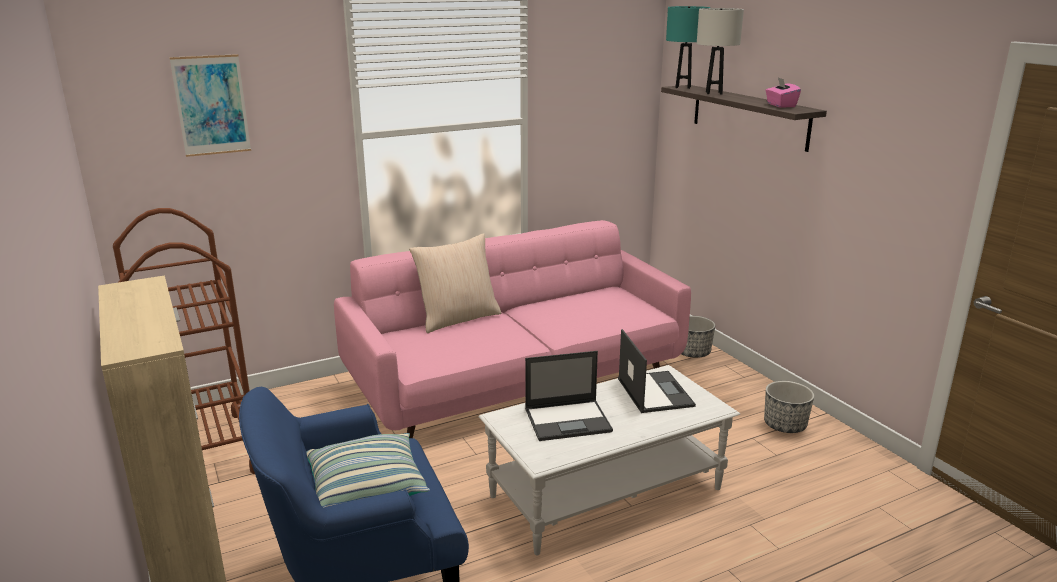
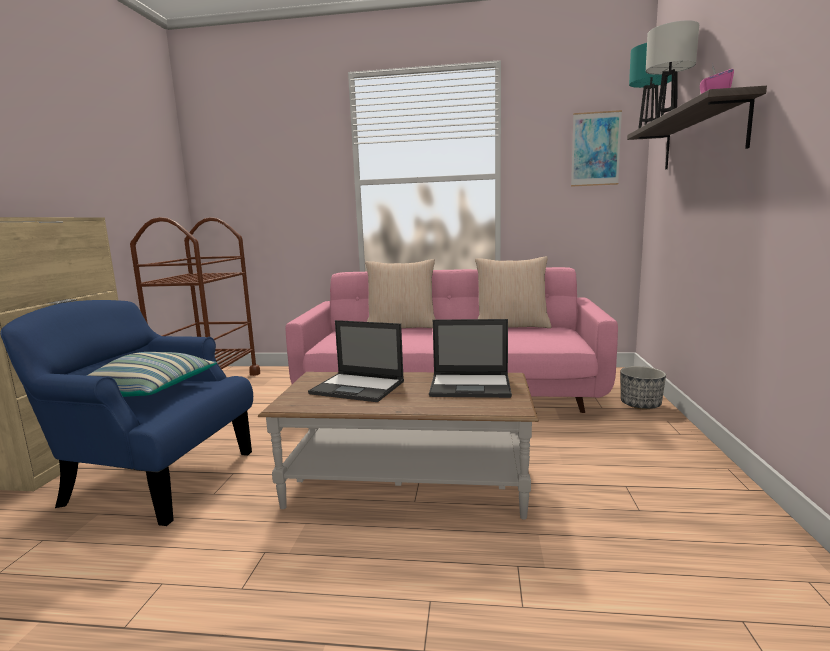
camera: 35 degrees right, 10 degrees down
(211, 105) = (260, 156): picture -> picture (595, 149)
(569, 295) = (512, 326): none -> beige pillow
(606, 492) = (407, 483): white coffee table -> brown coffee table
(654, 392) = (471, 386): laptop -> laptop turned 75 degrees clockwise
(785, 425) = (684, 486): planter -> none

